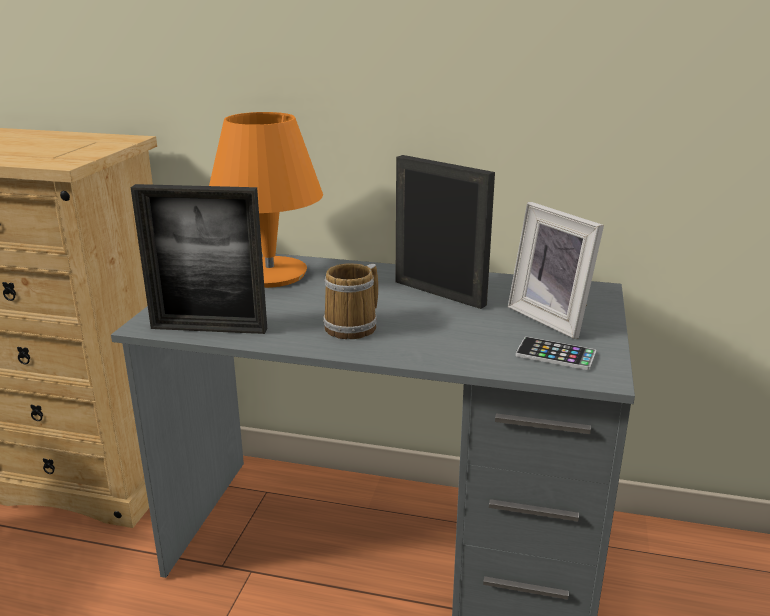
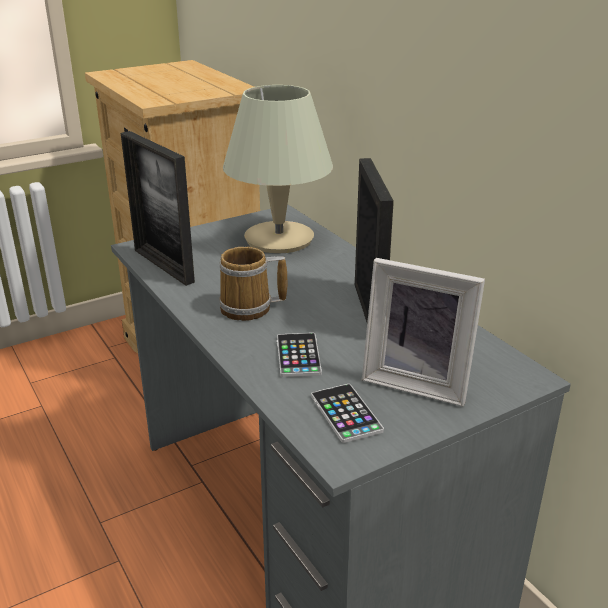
camera: 45 degrees right, 5 degrees up
(271, 274) = (279, 239): orange table lamp -> beige table lamp
(455, 338) = (298, 355): none -> phone
(553, 318) = (417, 381): picture frame -> picture frame turned 75 degrees counterclockwise

